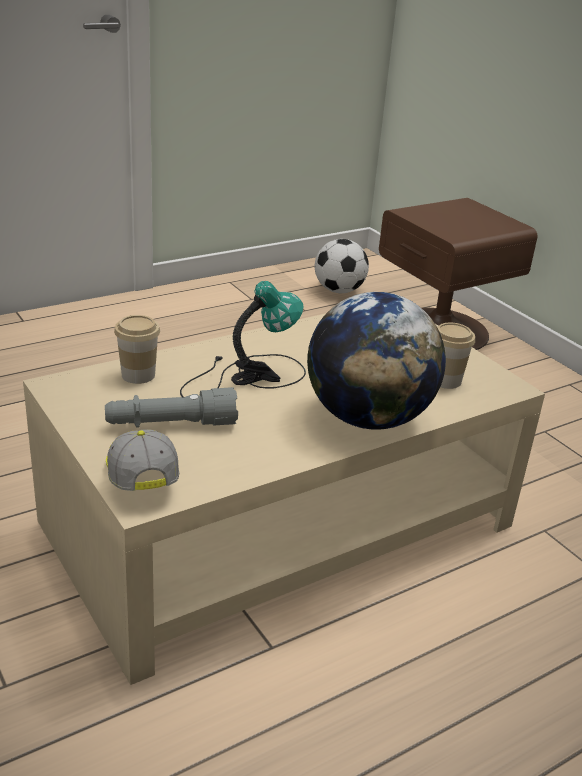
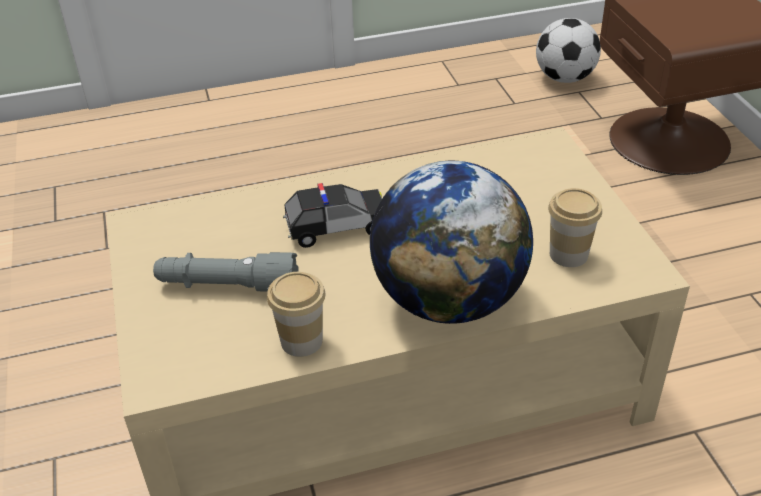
camera: 20 degrees right, 10 degrees up
(138, 375) = (222, 216): cup -> cup (301, 341)
(140, 478) = (166, 354): cap -> none
(245, 376) = (336, 227): table lamp -> toy car

